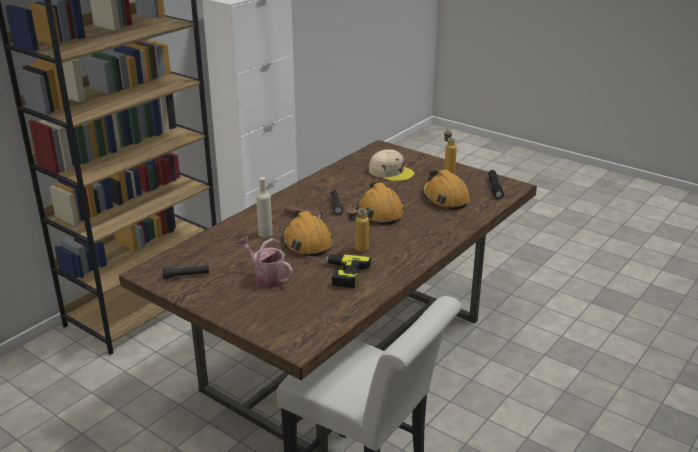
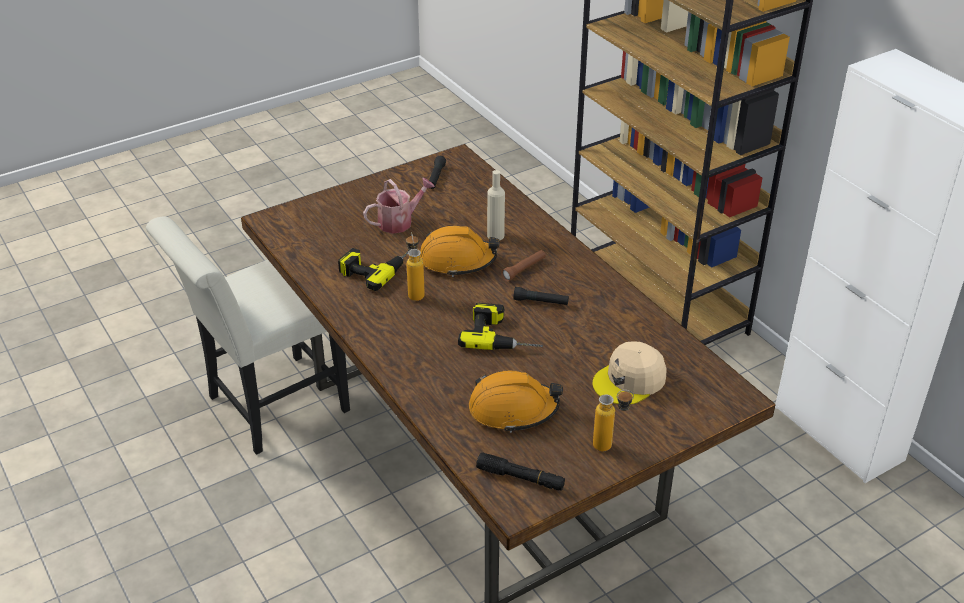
camera: 110 degrees right, 10 degrees up
(380, 212) = (503, 335): orange hard hat -> power drill

